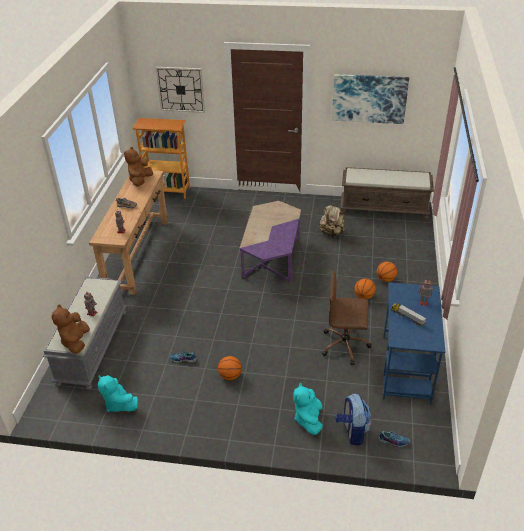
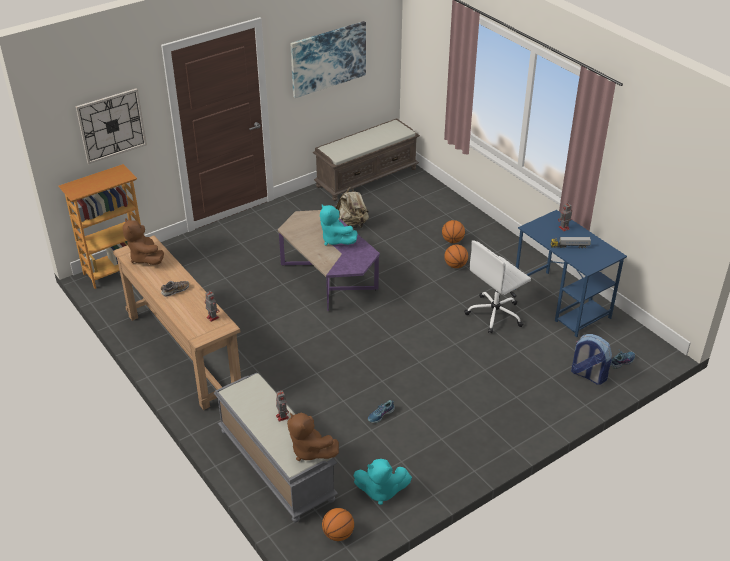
camera: 45 degrees left, 0 degrees up
(230, 376) = (441, 400): basketball -> basketball (338, 534)
(308, 419) = (547, 389): turquoise plush toy -> turquoise plush toy (335, 240)
(345, 345) = (495, 314): brown office chair -> white office chair

